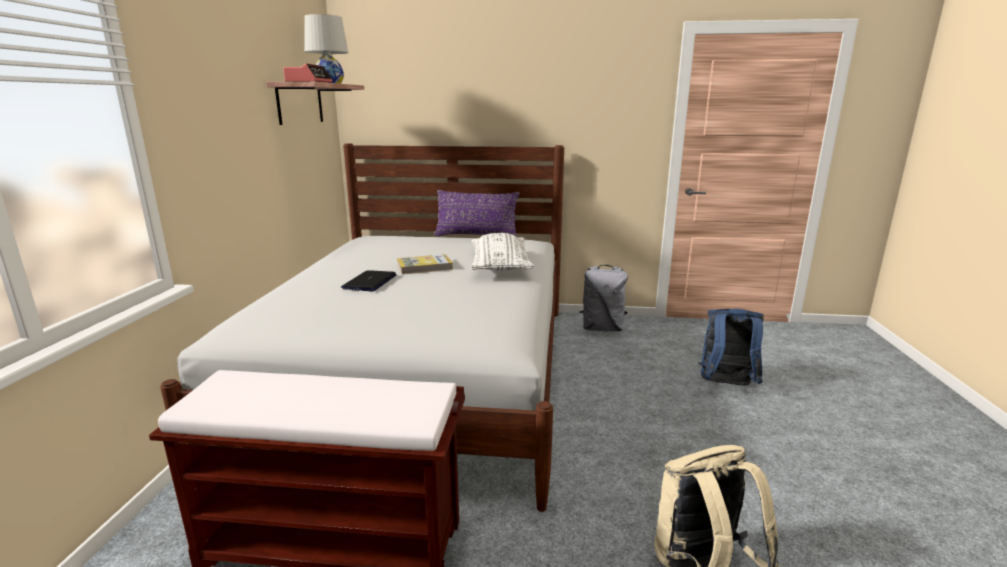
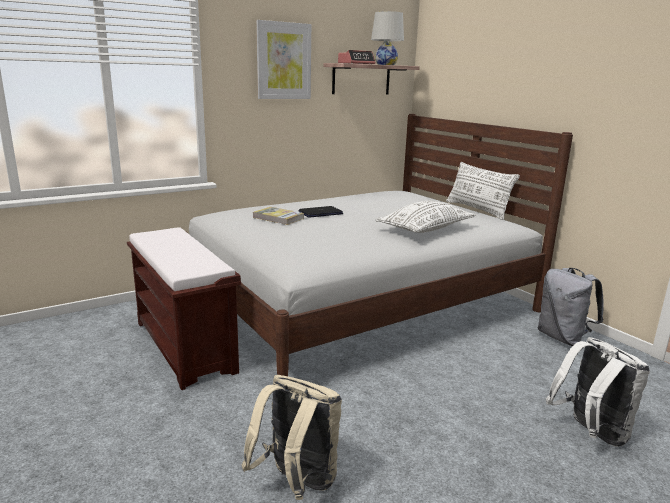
camera: 50 degrees right, 0 degrees up
(228, 78) = (283, 61): none -> picture
(424, 267) = (373, 215): book -> book (278, 218)
(476, 236) = (477, 210): purple pillow -> white pillow
(726, 385) = (590, 433): blue backpack -> white backpack

